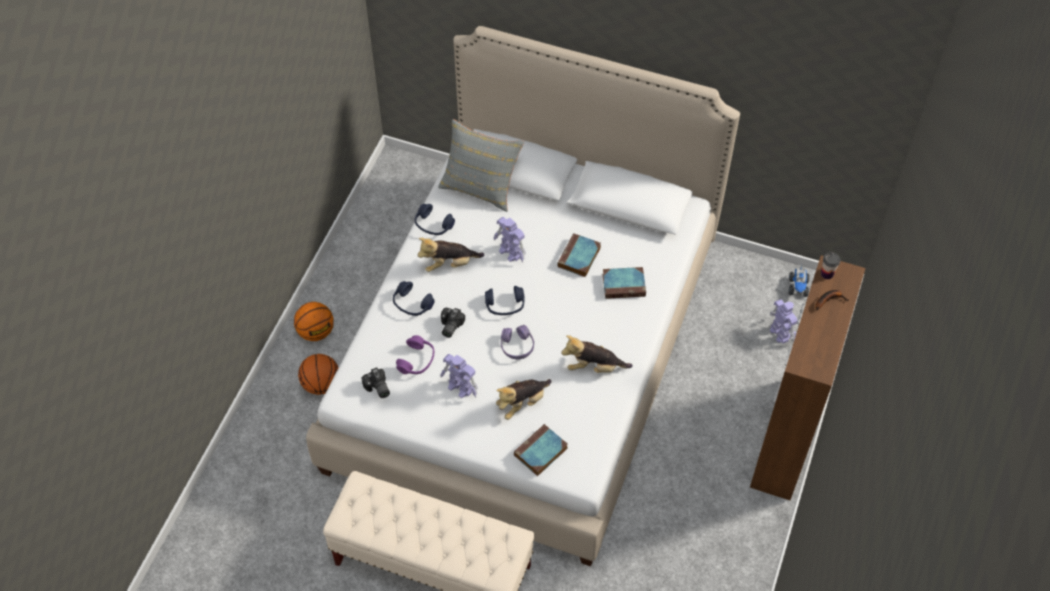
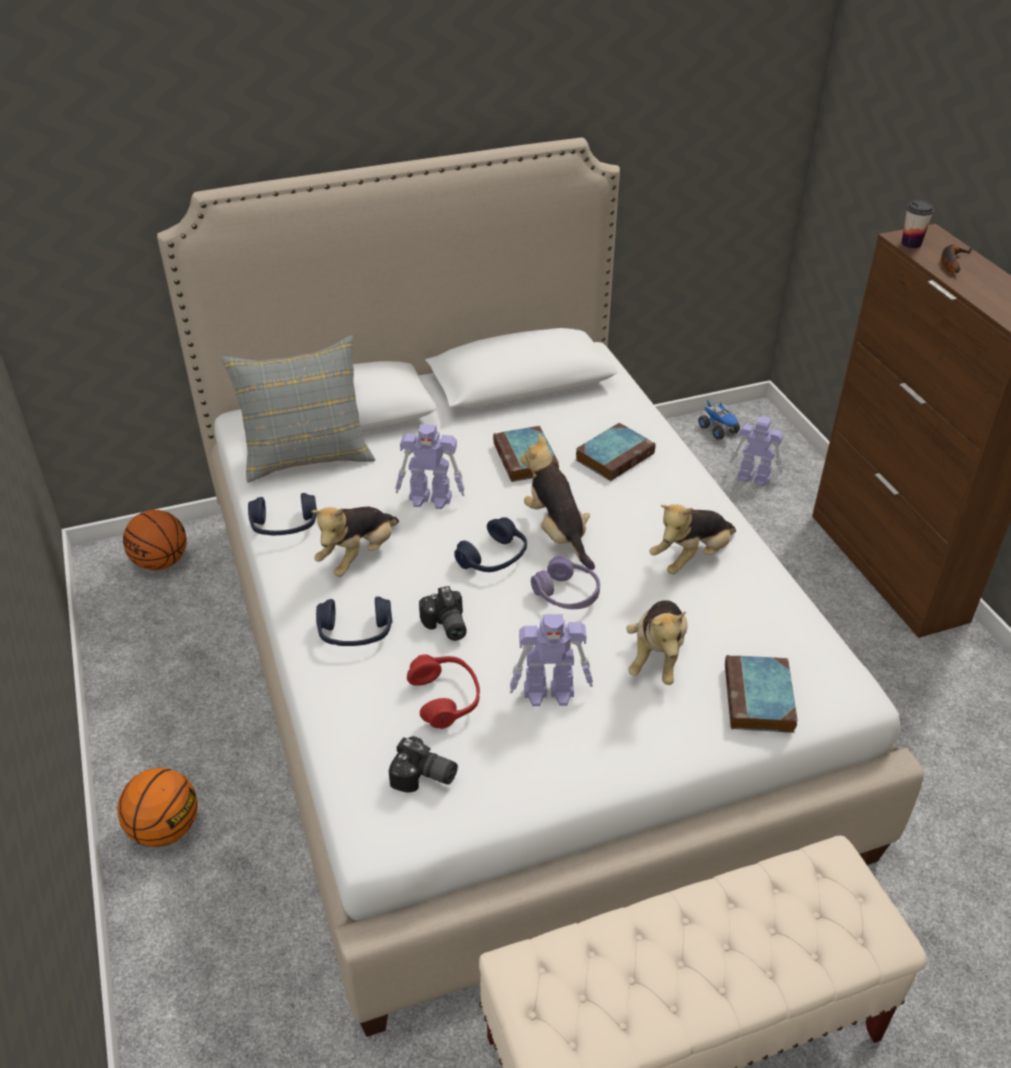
camera: 40 degrees left, 15 degrees down
(321, 384) = (241, 898): basketball -> basketball (161, 562)
(417, 360) = (445, 698): purple headphones -> red headphones
(548, 311) = (557, 532): none -> plush toy

